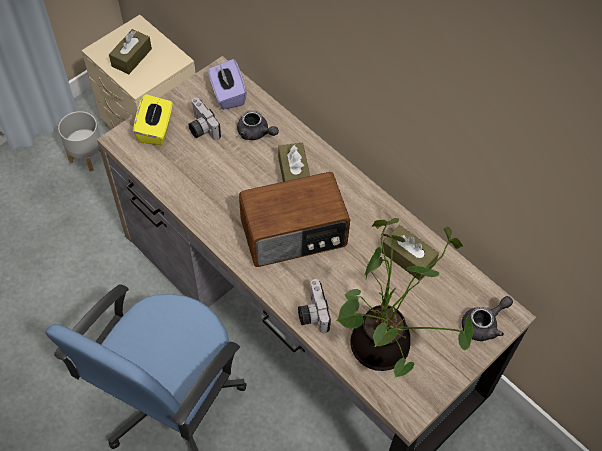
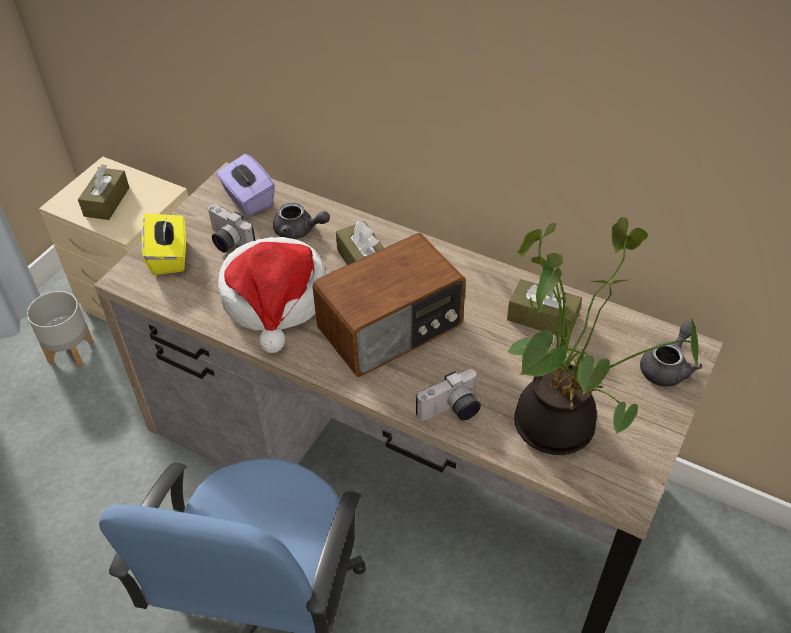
camera: 15 degrees left, 10 degrees down
(219, 187) = (275, 300): none -> hat
(311, 312) = (451, 411): camera -> camera turned 90 degrees counterclockwise

